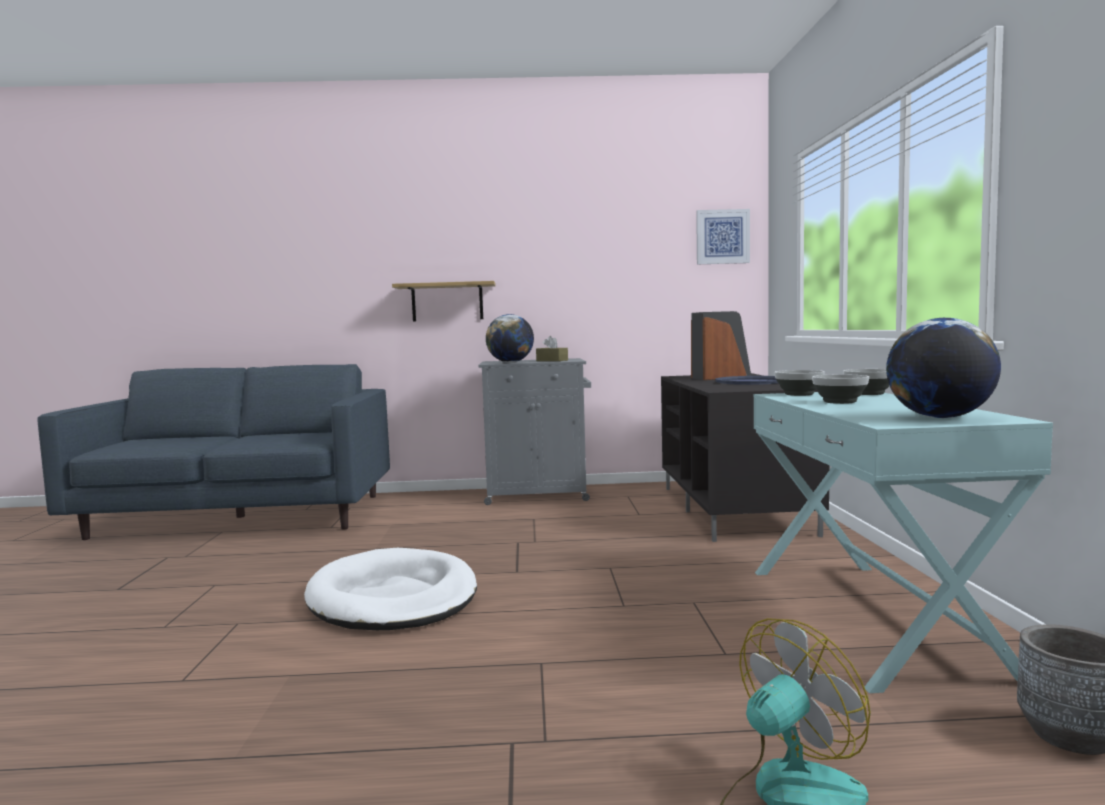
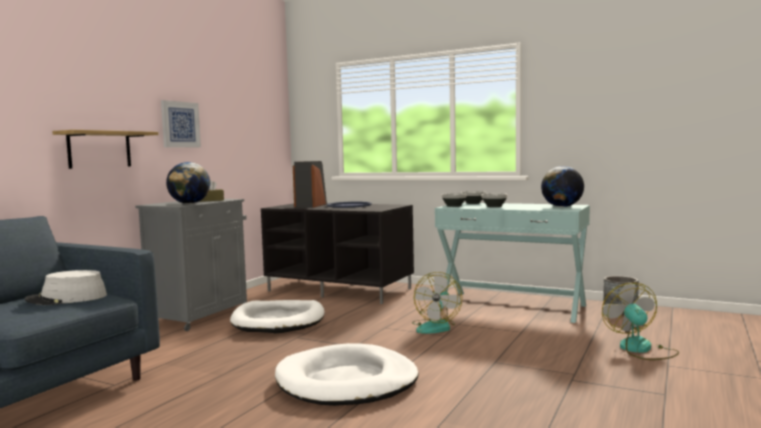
camera: 60 degrees left, 0 degrees up
(307, 438) = (67, 298): none -> grey hat
(564, 521) = (278, 321): none -> white dog bed
(657, 592) = (436, 327): none -> fan
(722, 237) = (270, 108): picture -> picture (180, 124)

